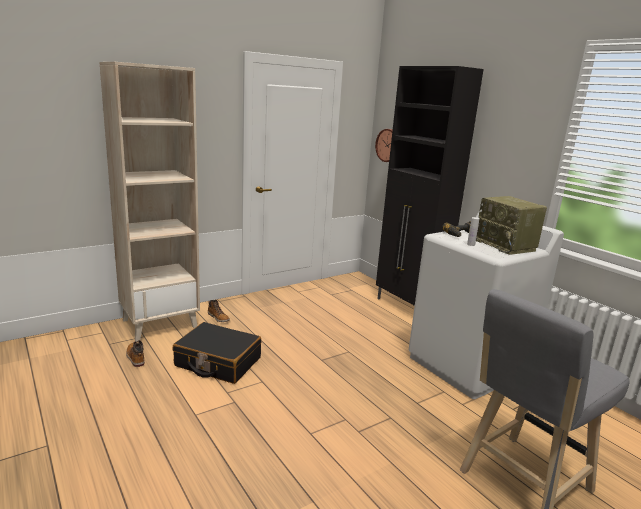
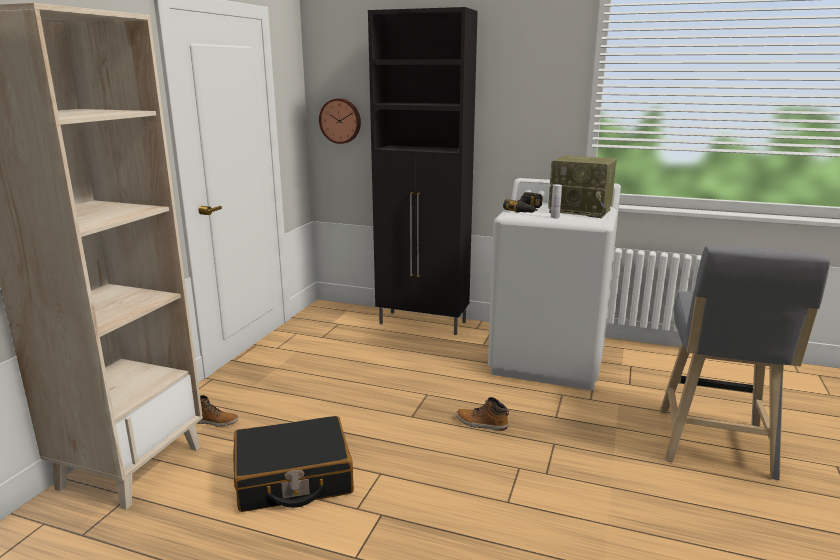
camera: 35 degrees left, 0 degrees up
(135, 357) = (159, 532): boot -> boot (481, 424)

